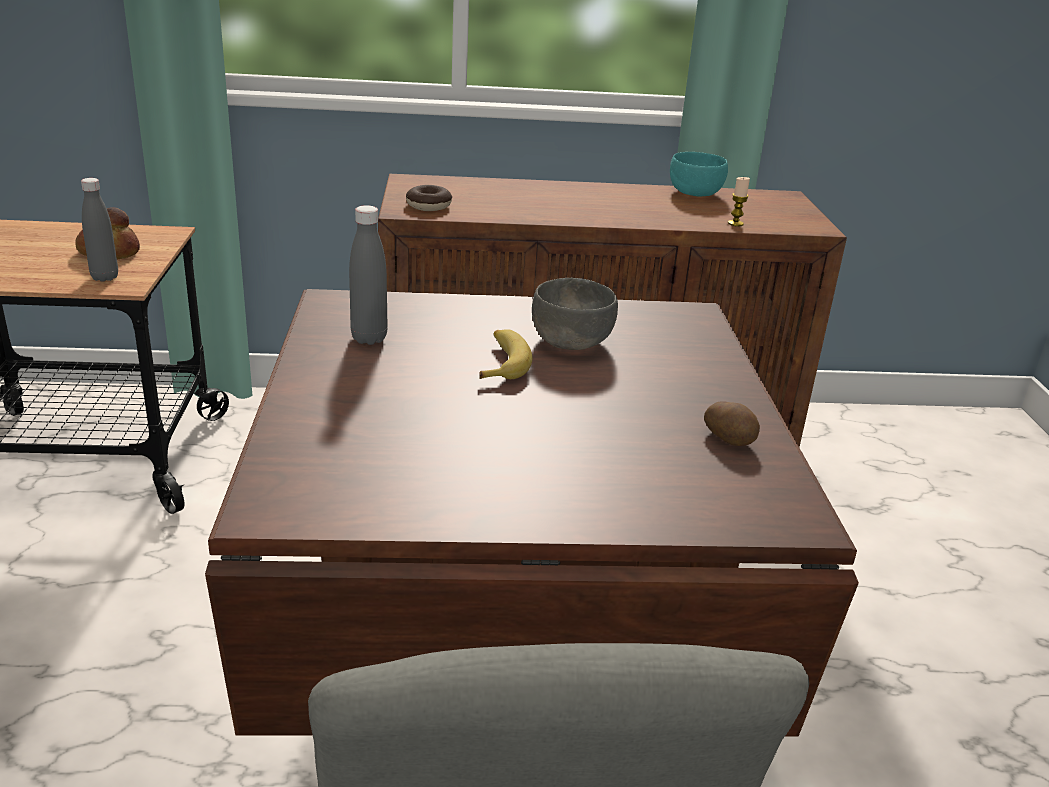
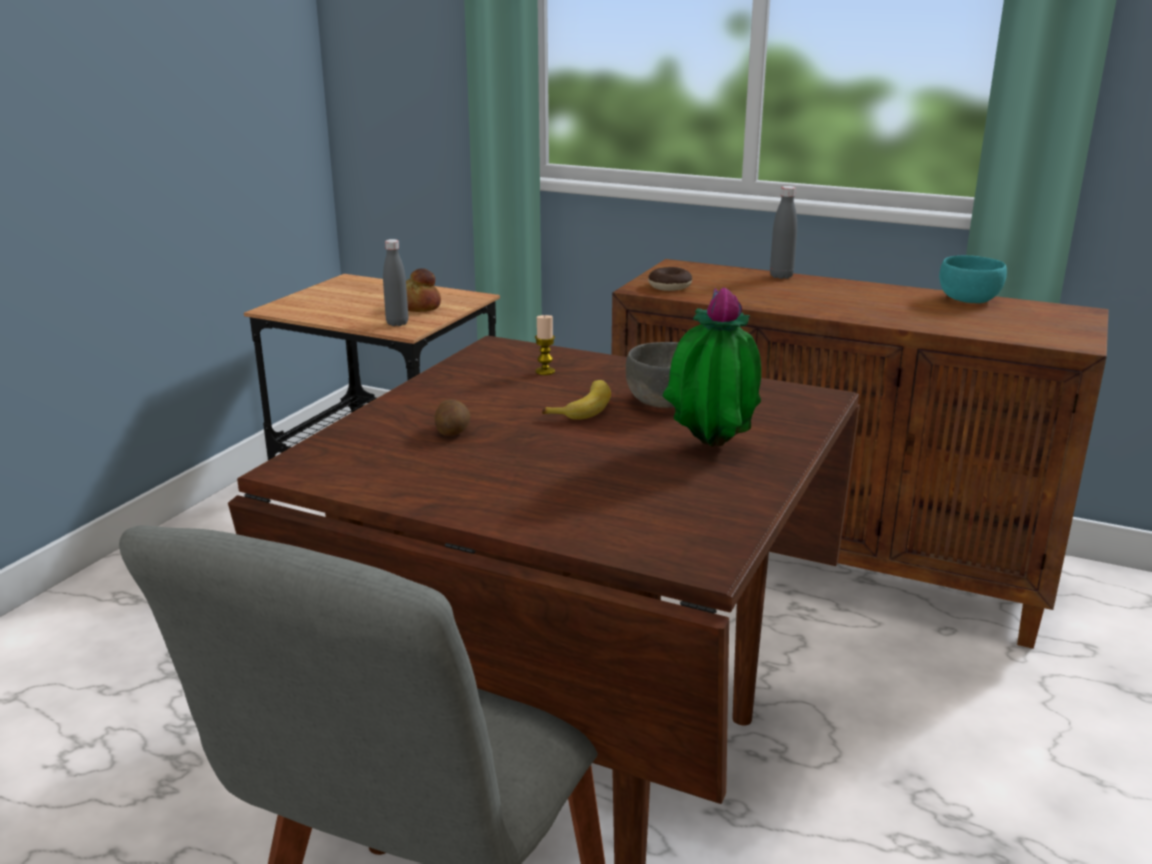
camera: 30 degrees right, 5 degrees down
(369, 338) = (494, 375): grey bottle -> grey bottle (781, 276)
(668, 389) = (710, 449): none -> potted plant
(730, 438) = (719, 494): potato -> potato (453, 431)
(735, 223) = (979, 330): candle -> candle (545, 371)

